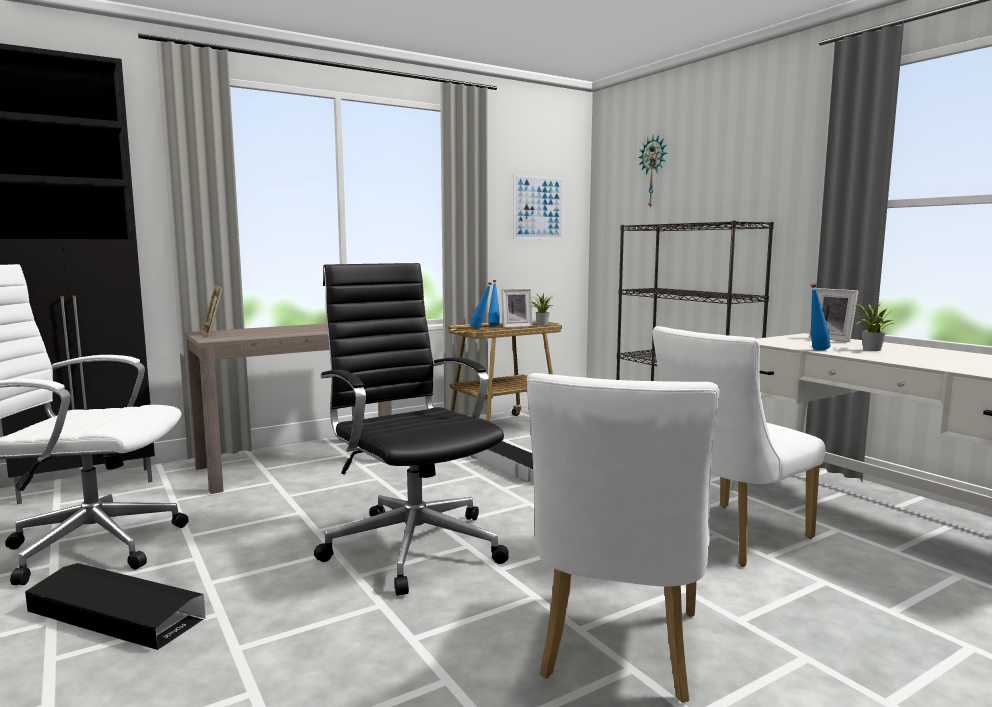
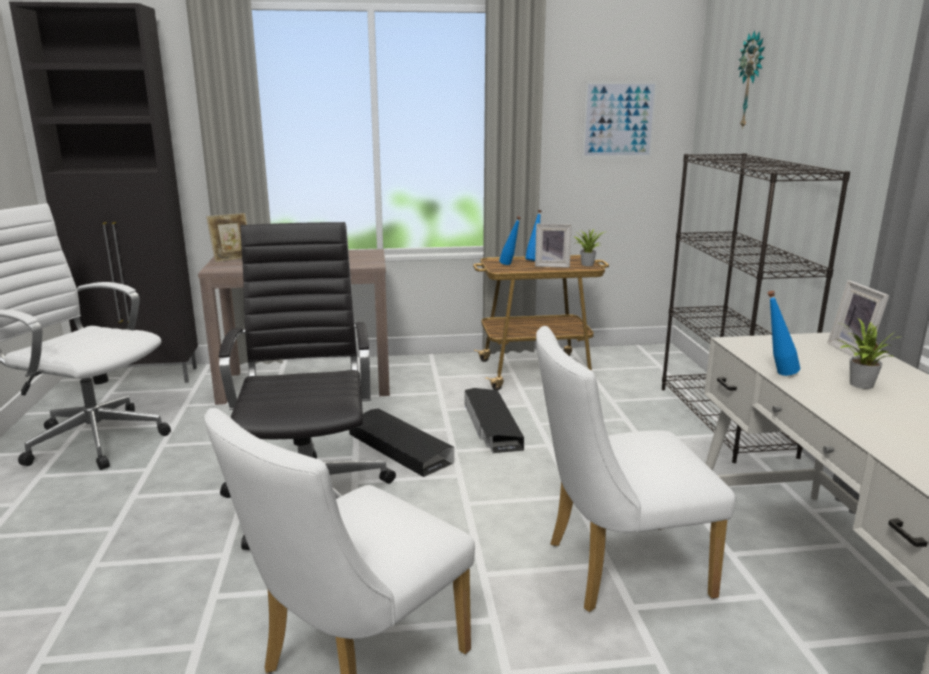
camera: 25 degrees right, 10 degrees up
(115, 615) = (53, 509): black storage box -> black storage box (399, 448)
(213, 333) = (232, 258): picture frame -> picture frame turned 120 degrees counterclockwise

